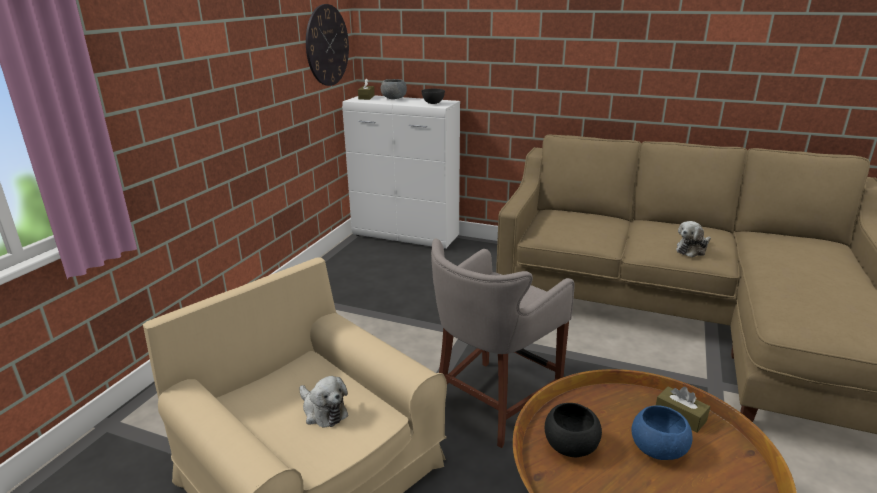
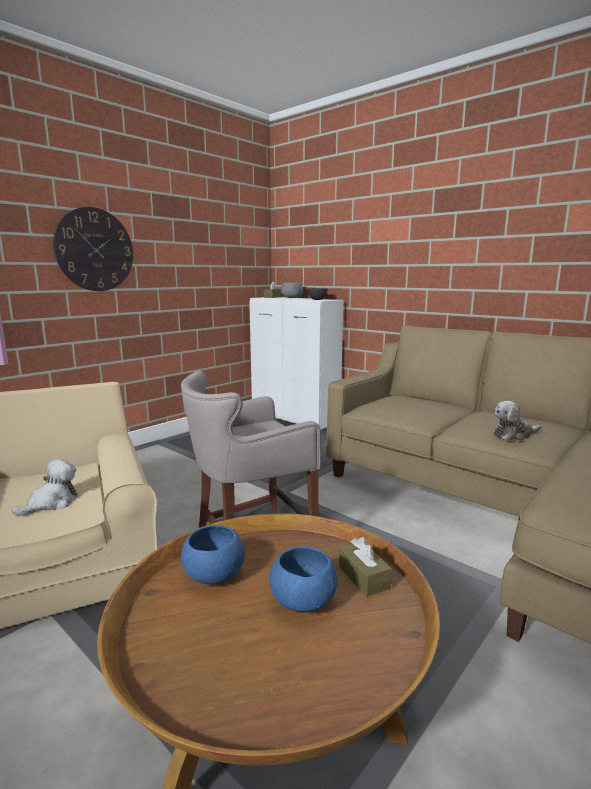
camera: 20 degrees right, 10 degrees down
(323, 411) = (52, 503): plush toy -> plush toy turned 120 degrees counterclockwise
(327, 45) = (239, 251): wall clock -> wall clock (95, 250)
(570, 446) = (214, 575): black bowl -> blue bowl

